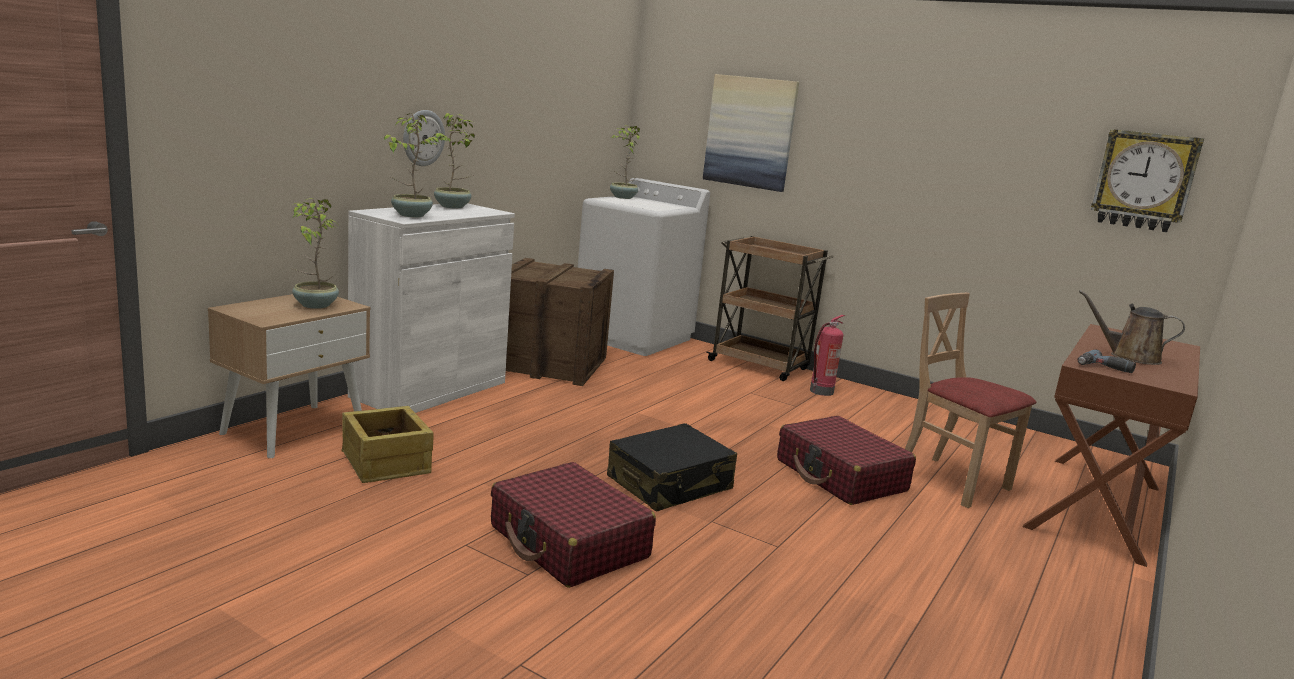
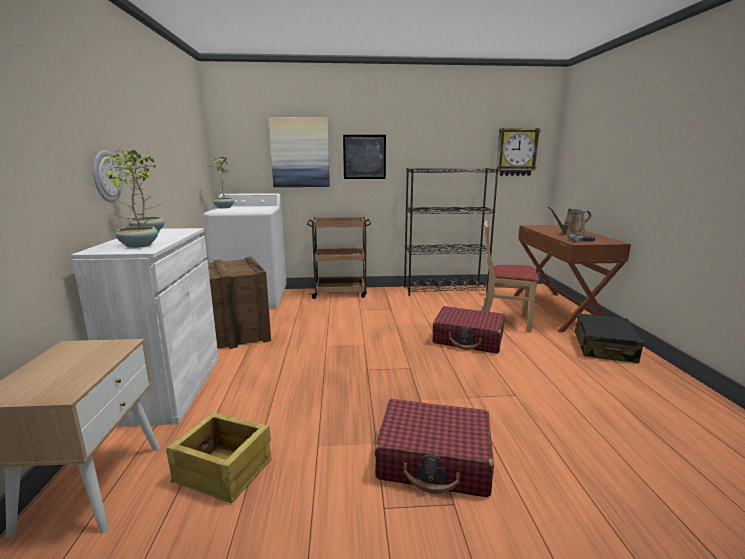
camera: 35 degrees left, 0 degrees up
(314, 305) = (87, 357): potted plant -> none
(670, 484) = (414, 384): black suitcase -> black suitcase (604, 348)
(821, 392) = (387, 297): fire extinguisher -> none
(846, 151) = (364, 157): none -> picture
(937, 414) = (445, 290): none -> black bookcase

